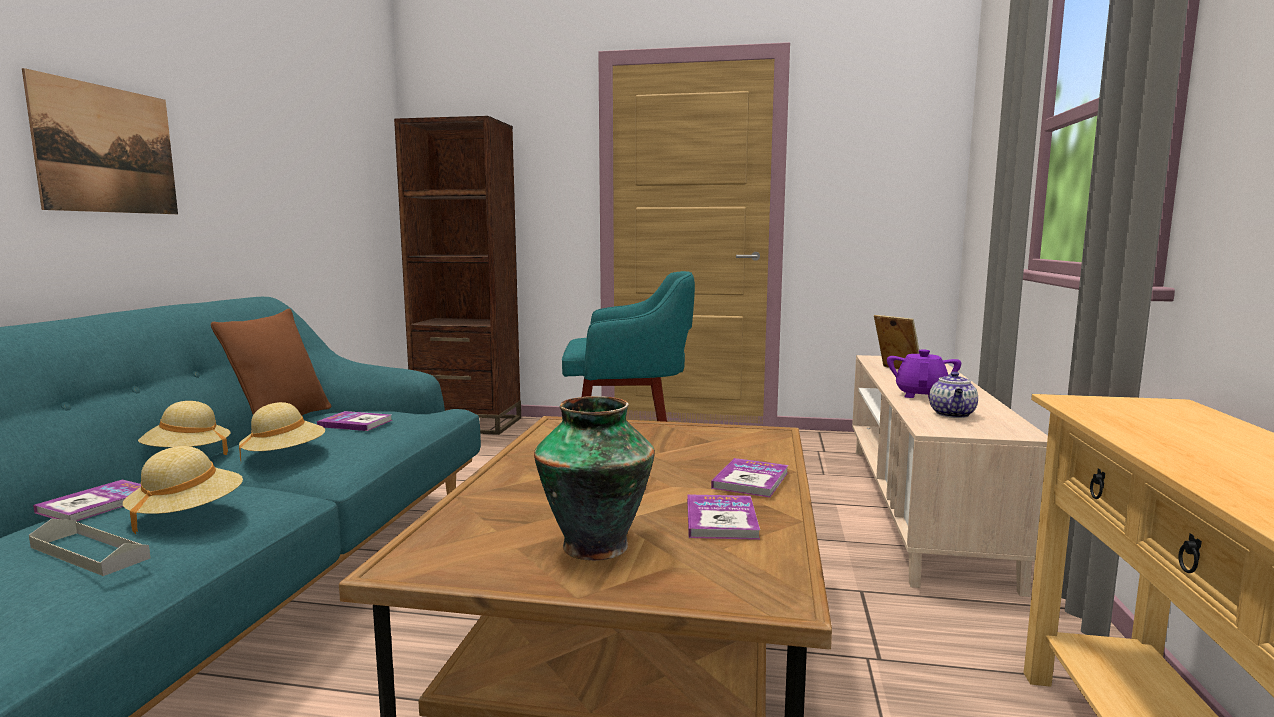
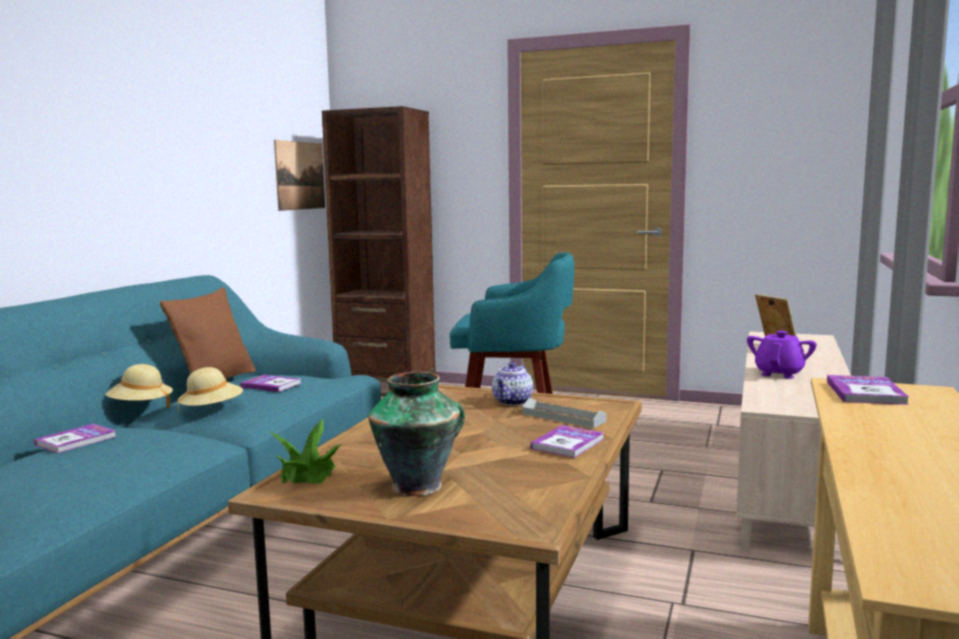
camera: 10 degrees right, 0 degrees up
(89, 553) = (70, 473): grey tray -> grey tray (563, 417)
(107, 149) = (87, 163): picture -> picture (300, 175)
(187, 515) = (136, 451): beige hat -> none
(443, 534) = (309, 472): none -> potted plant
(721, 520) = (524, 473): book -> book (865, 392)
(952, 414) = (793, 393): teapot -> teapot (512, 402)

